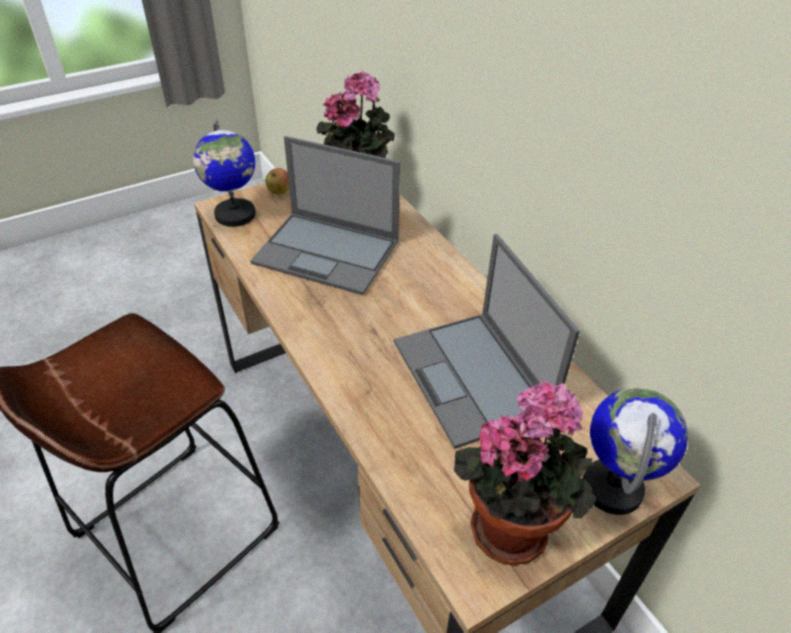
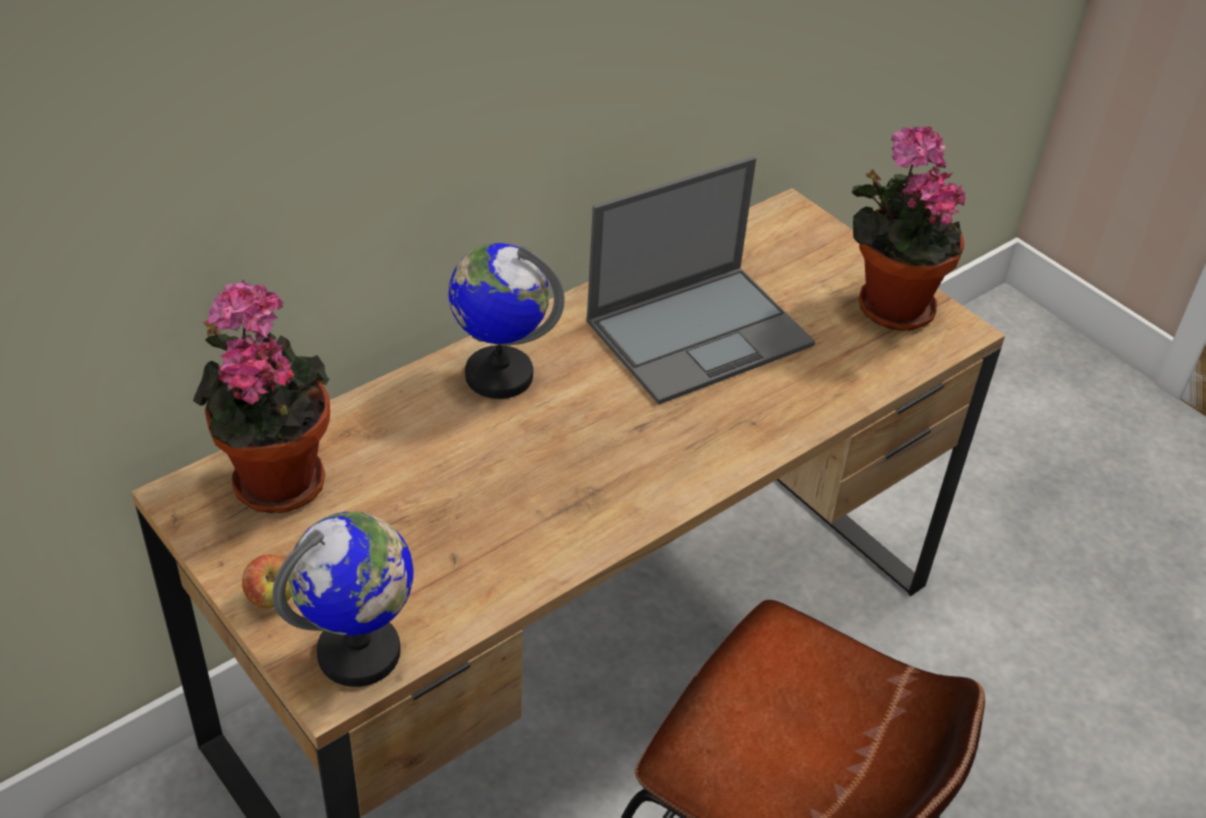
camera: 100 degrees left, 0 degrees up
(328, 252) = (465, 497): laptop -> none
(613, 488) = (818, 239): globe -> globe (498, 375)

